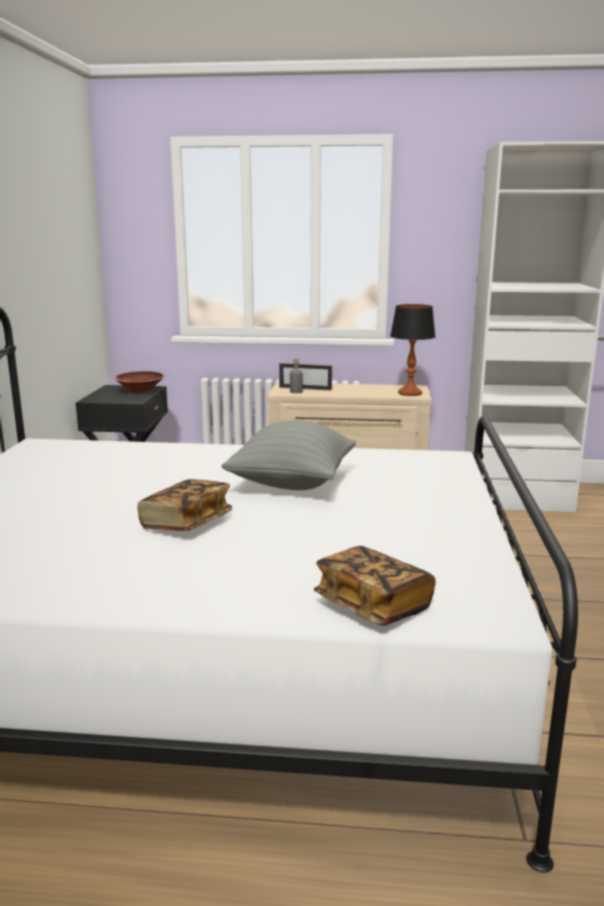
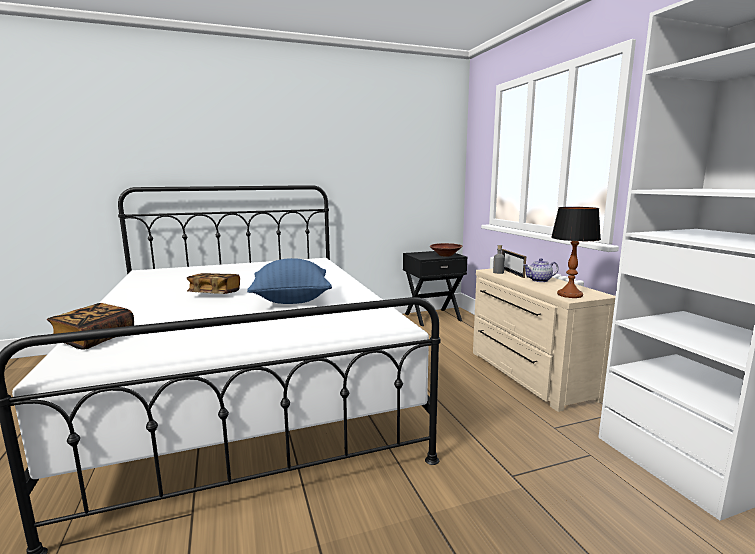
camera: 65 degrees right, 5 degrees down
(292, 484) = (291, 300): grey pillow -> blue pillow
(348, 388) = (539, 280): none -> teapot

